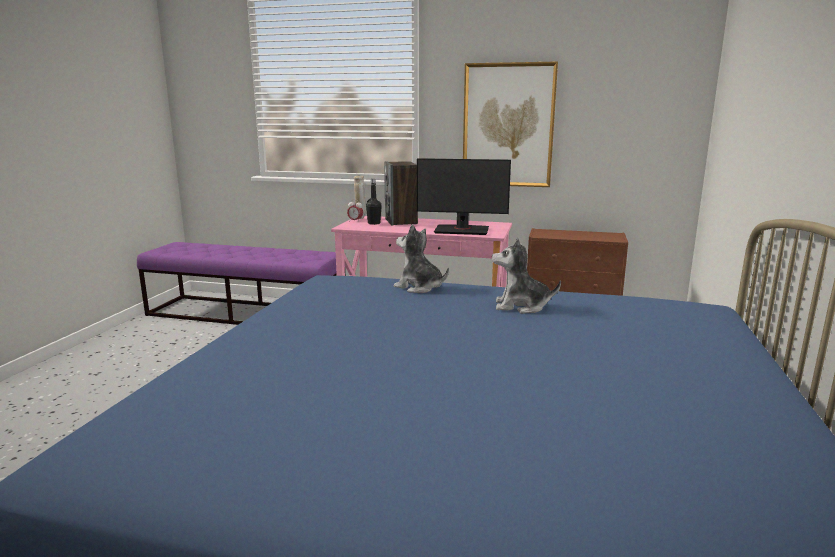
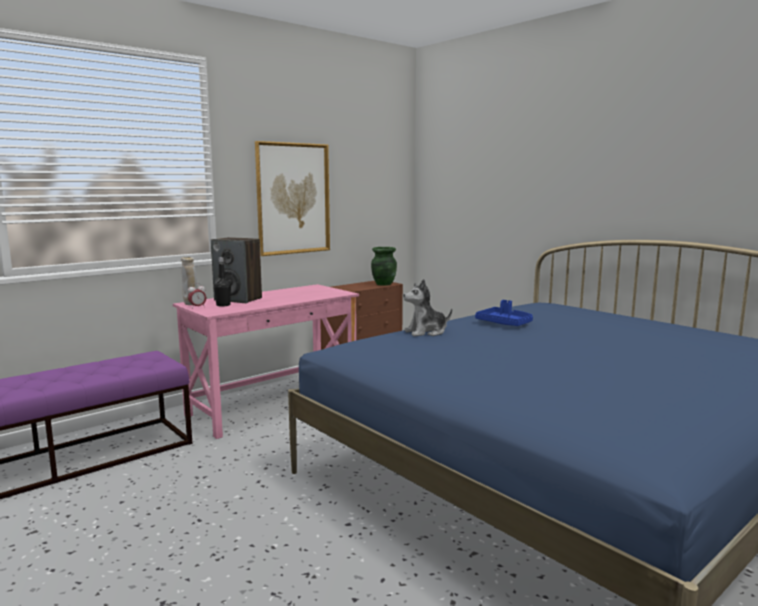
camera: 55 degrees left, 5 degrees down
(462, 230) = (312, 295): monitor -> none
(521, 306) = (504, 323): plush toy -> blue tray
(606, 238) = (383, 284): none -> green vase

